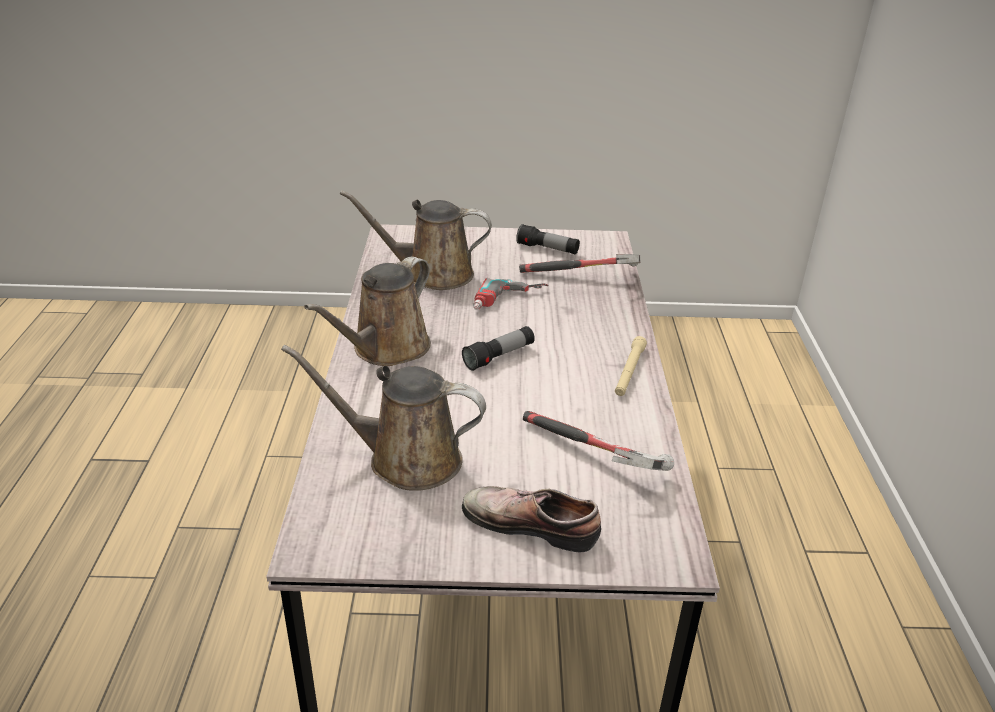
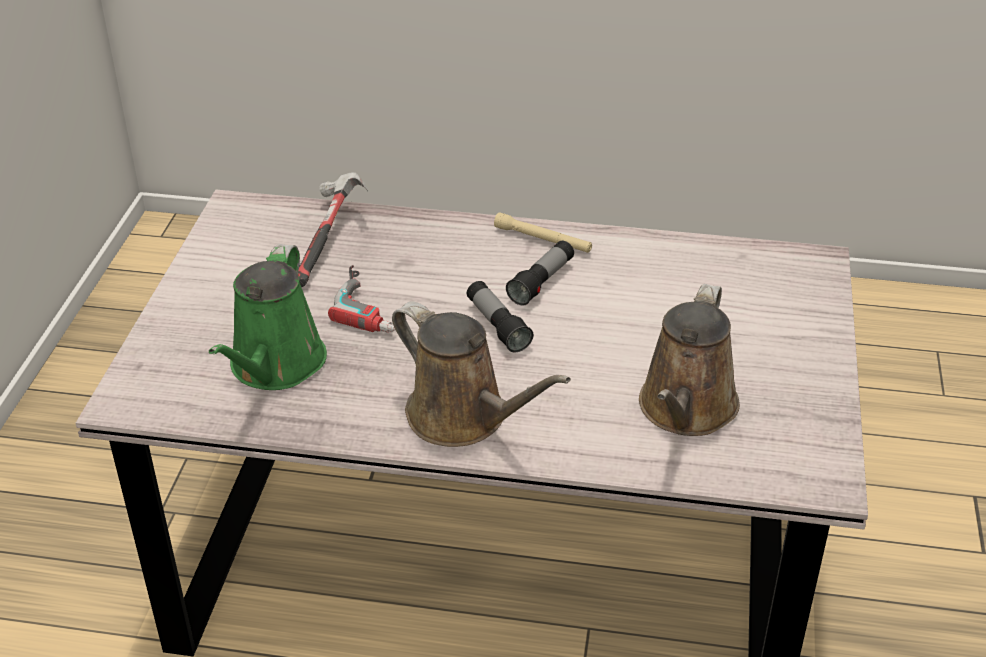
camera: 80 degrees left, 5 degrees up
(432, 274) = (275, 366): brown watering can -> green watering can
(531, 522) = (780, 333): shoe -> none
(547, 249) = (241, 258): flashlight -> flashlight (541, 282)
(593, 458) = (686, 285): hammer -> none

